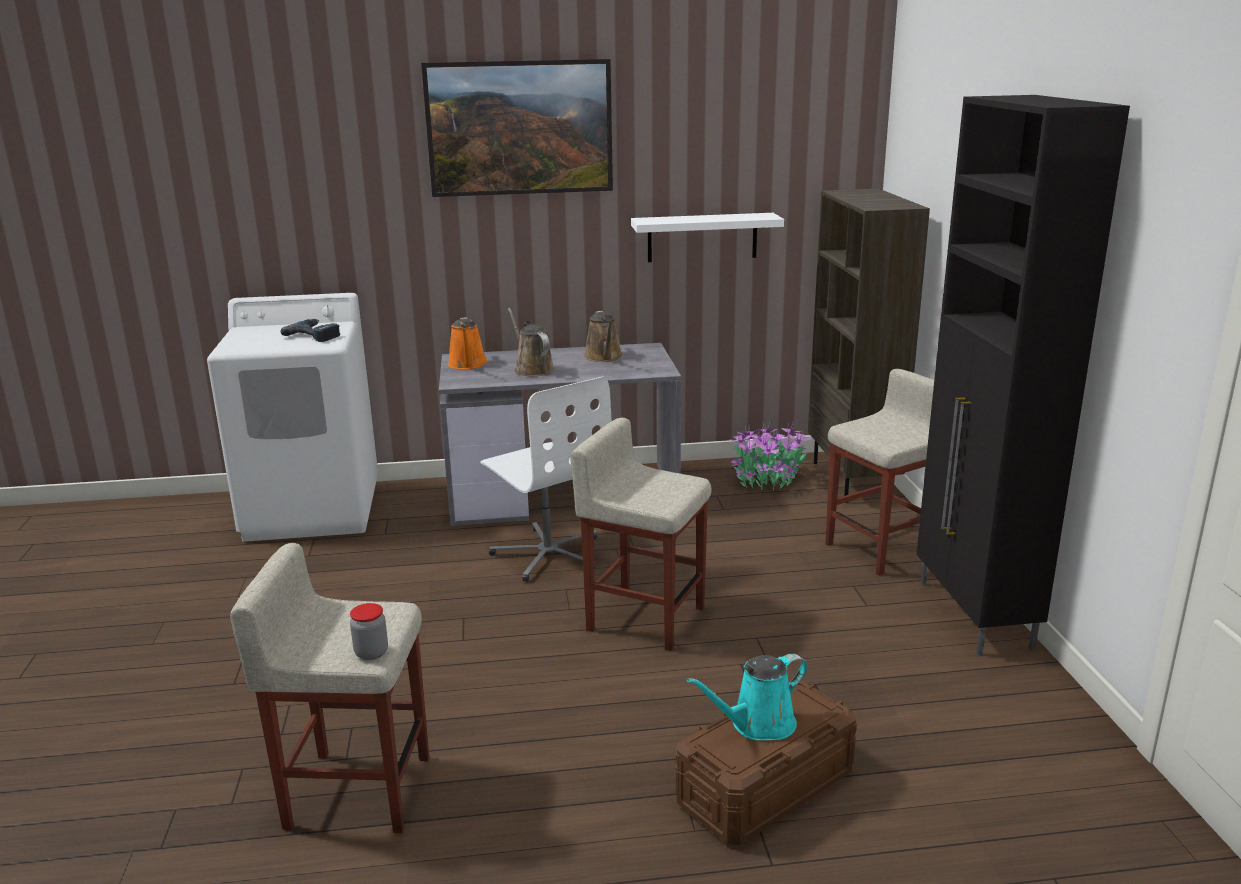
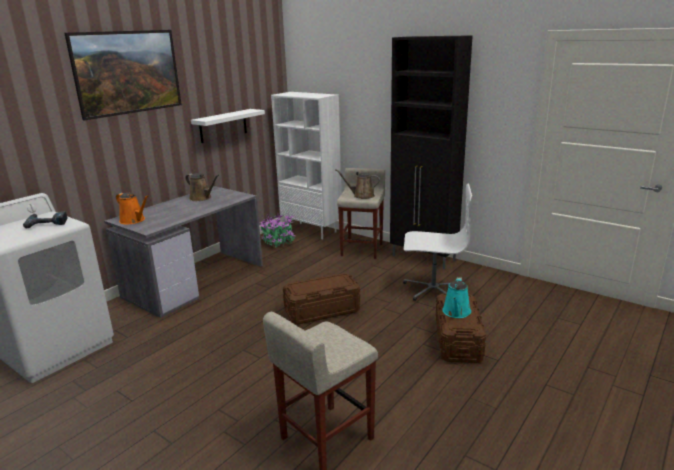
camera: 45 degrees left, 0 degrees up
(371, 653) = (356, 345): jar -> none
(532, 369) = (176, 212): brown watering can -> brown watering can (361, 196)
(548, 554) = (235, 307): white office chair -> white office chair (433, 289)
(644, 618) = (322, 310): beige stool -> brown storage box
(853, 480) = (312, 230): brown bookcase -> white bookcase

